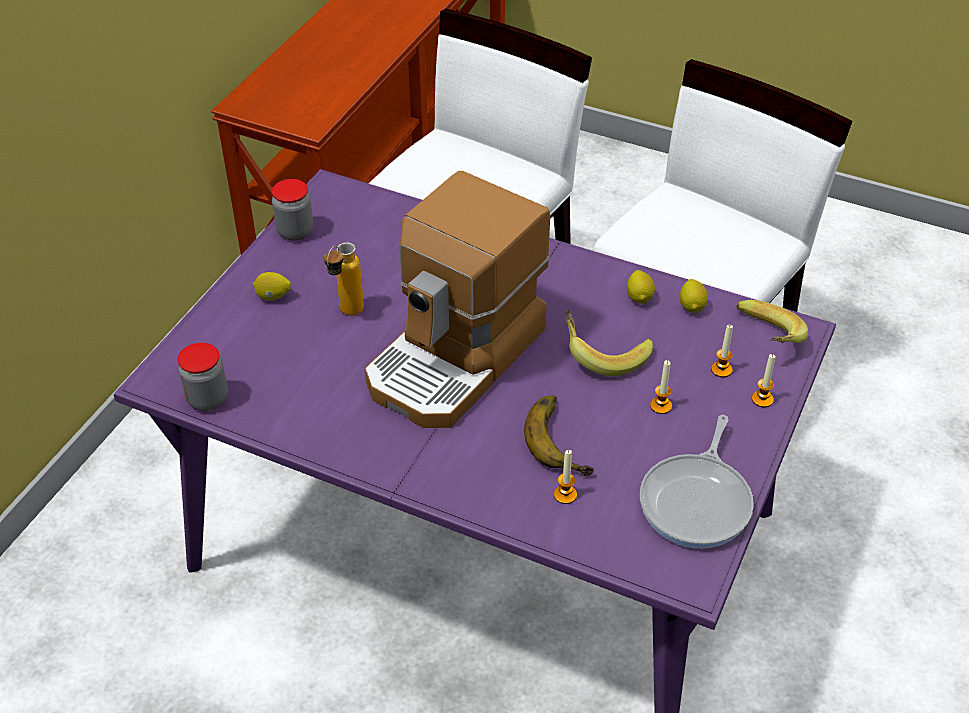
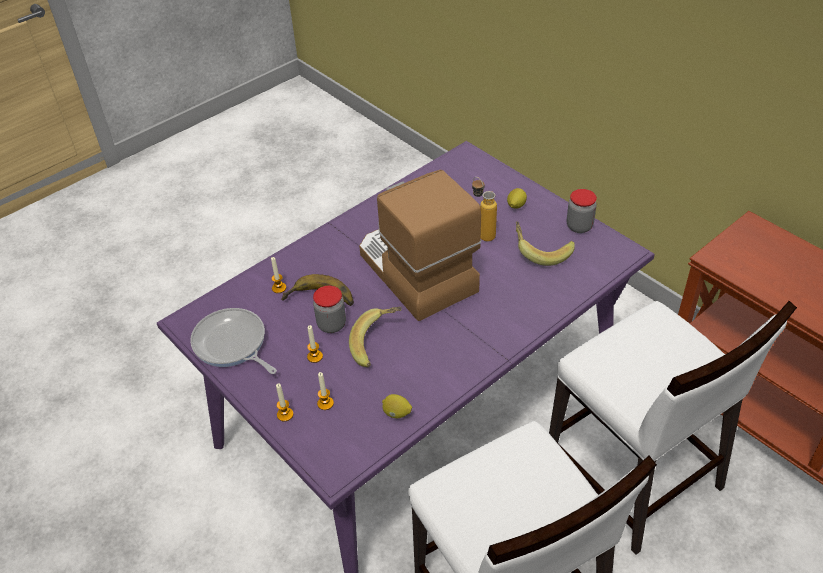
camera: 115 degrees right, 0 degrees up
(208, 399) = (440, 169): jar -> jar (331, 324)
(639, 297) = (423, 385): lemon -> none
(764, 340) = (338, 443): banana -> banana (541, 251)

